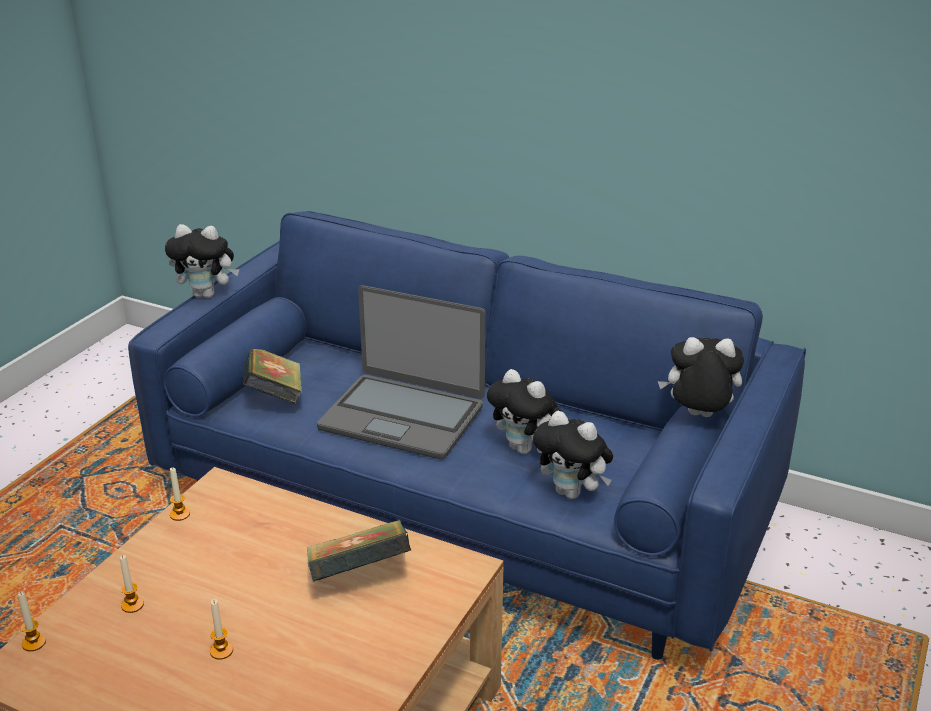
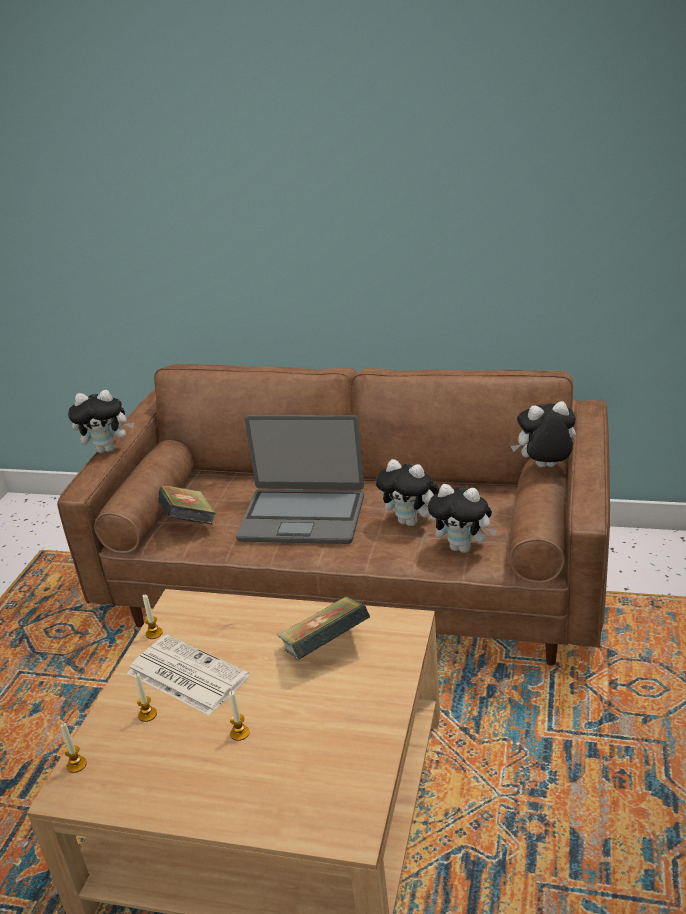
camera: 10 degrees left, 0 degrees up
(192, 569) = (185, 675): none -> newspaper
(465, 507) = (356, 582): blue sofa -> brown sofa

